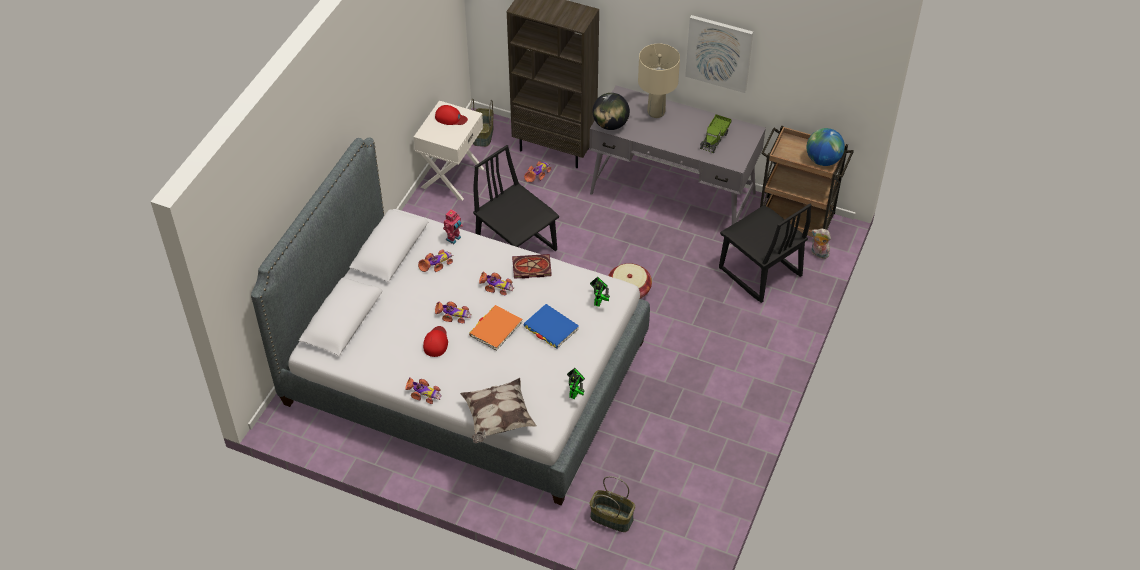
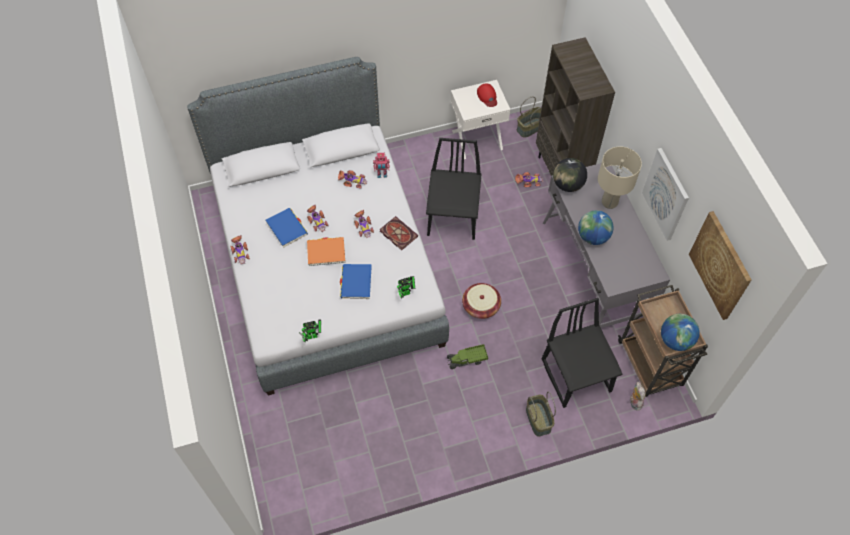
camera: 50 degrees right, 10 degrees up
(436, 342) = (286, 228): red cap -> blue book
(497, 419) = (254, 307): pillow -> none
(612, 517) = (283, 433): basket -> basket (539, 419)
(678, 144) = (592, 237): none -> globe
(715, 139) = (622, 255): toy truck -> toy truck (467, 360)
(759, 273) = (576, 375): black chair -> black chair turned 150 degrees clockwise
(825, 59) = (720, 265): none -> picture

